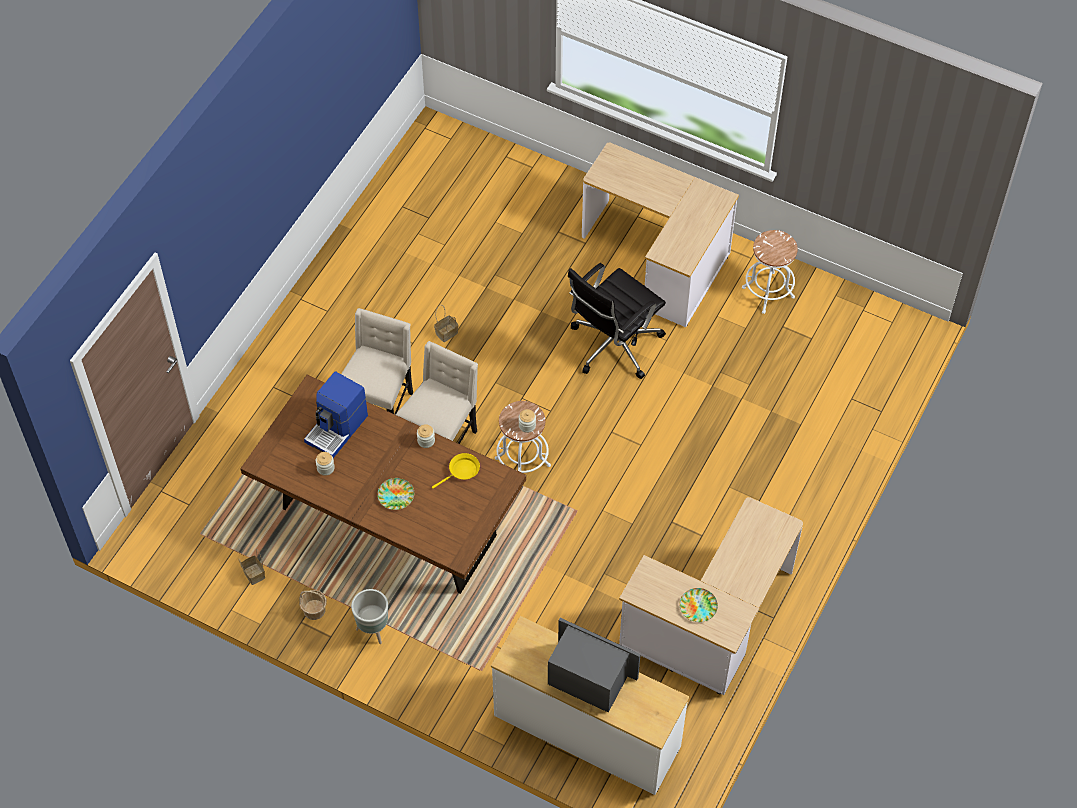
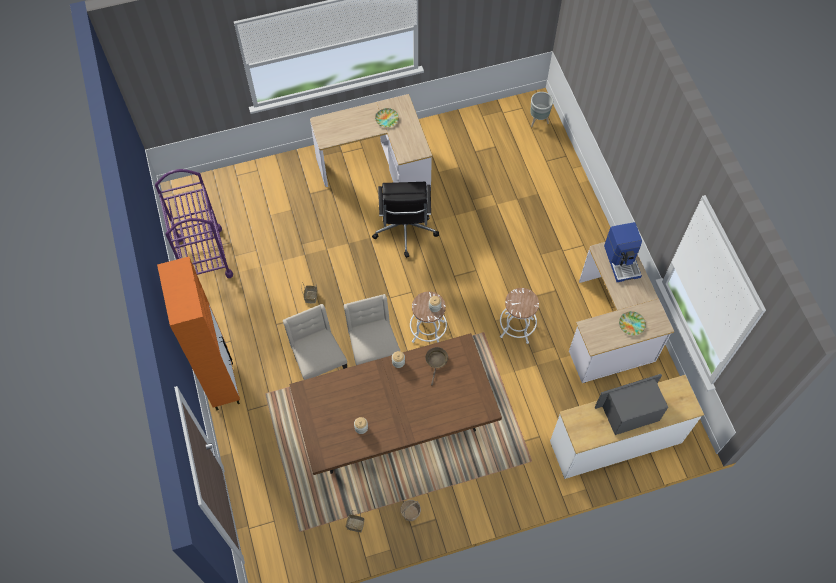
camera: 45 degrees left, 5 degrees up
(279, 341) = (222, 381): none -> orange cabinet
(337, 428) = (342, 399): coffee machine -> coffee machine (622, 261)
(374, 630) = (454, 493): grey planter -> grey planter (538, 121)
(388, 211) = (204, 257): none -> purple cart
(396, 496) = (417, 407): plate -> plate (387, 119)
(462, 471) = (436, 361): yellow frying pan -> brown frying pan
(768, 292) = (449, 140): white stool -> white stool (516, 328)

